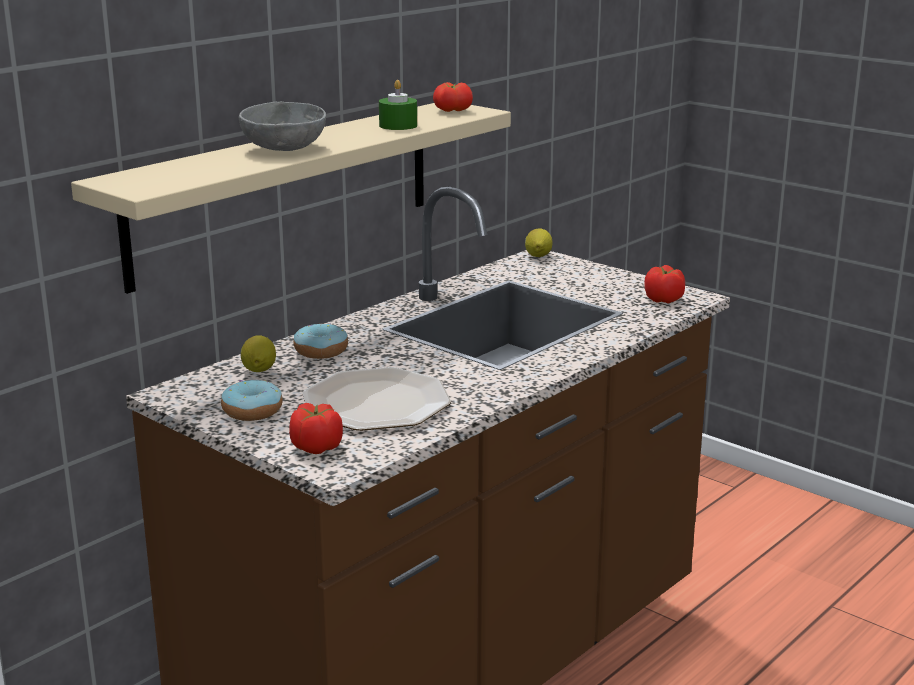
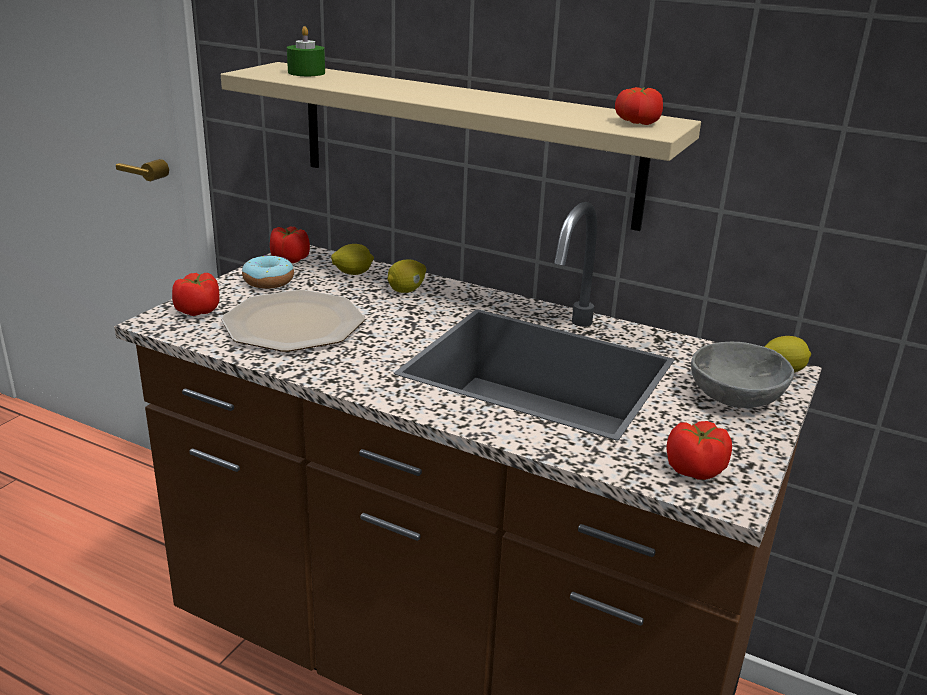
camera: 75 degrees right, 5 degrees up
(189, 399) = (289, 259): none -> tomato
(286, 149) = (408, 89): grey bowl -> grey bowl (735, 399)
(321, 351) = (406, 290): donut -> lemon
(398, 125) = (538, 110): green candle -> green candle (306, 73)

